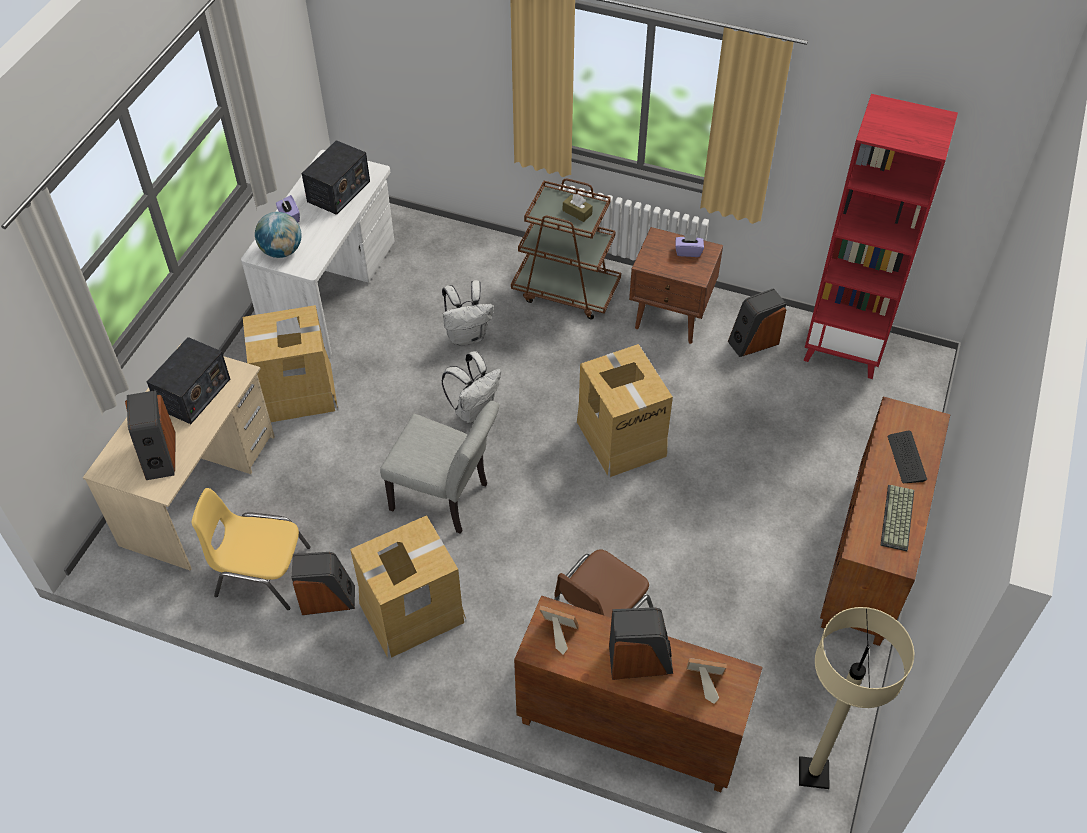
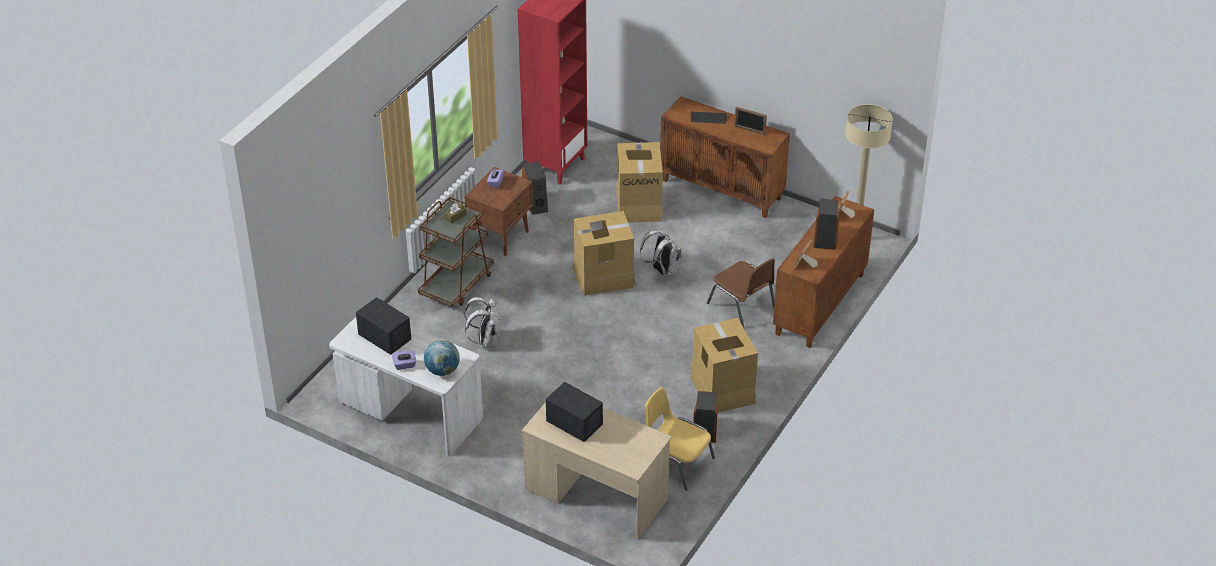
camera: 80 degrees left, 10 degrees down
(159, 455) = (627, 440): speaker -> none
(261, 572) = (676, 462): yellow chair -> yellow chair turned 105 degrees clockwise
(297, 393) = (515, 437): cardboard box -> cardboard box (639, 205)
(446, 499) = (635, 365): grey chair -> none
(474, 410) = (559, 344): white backpack -> white backpack (662, 270)
(898, 519) = (749, 130): keyboard -> picture frame

